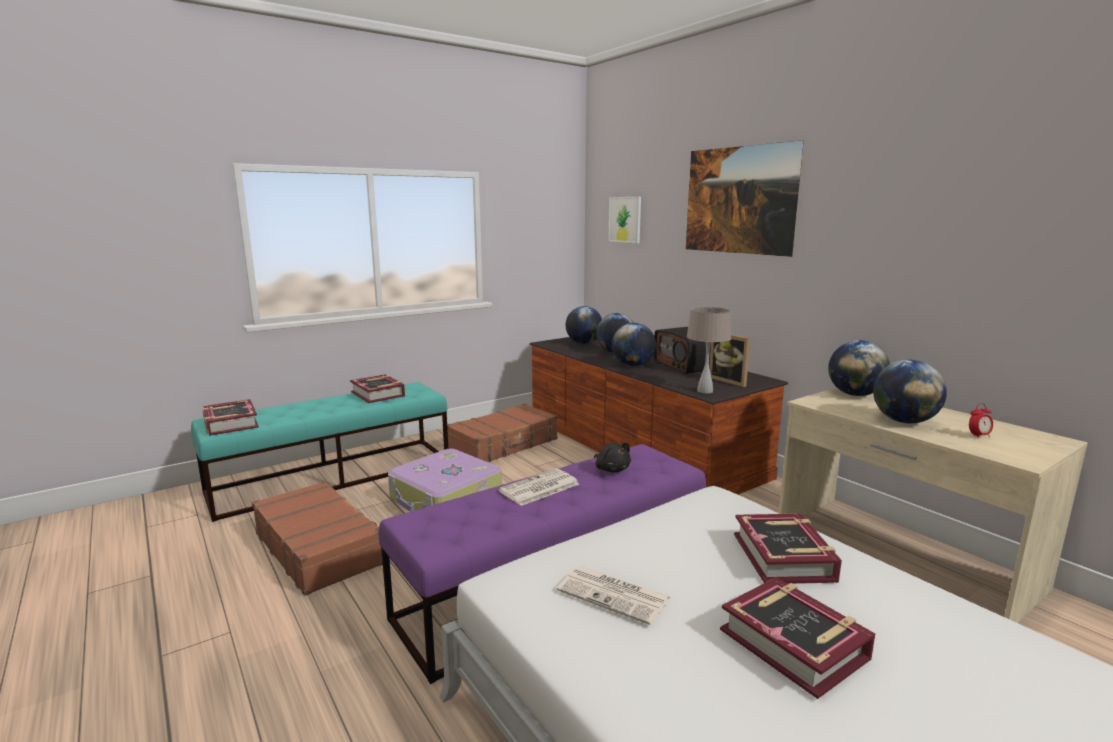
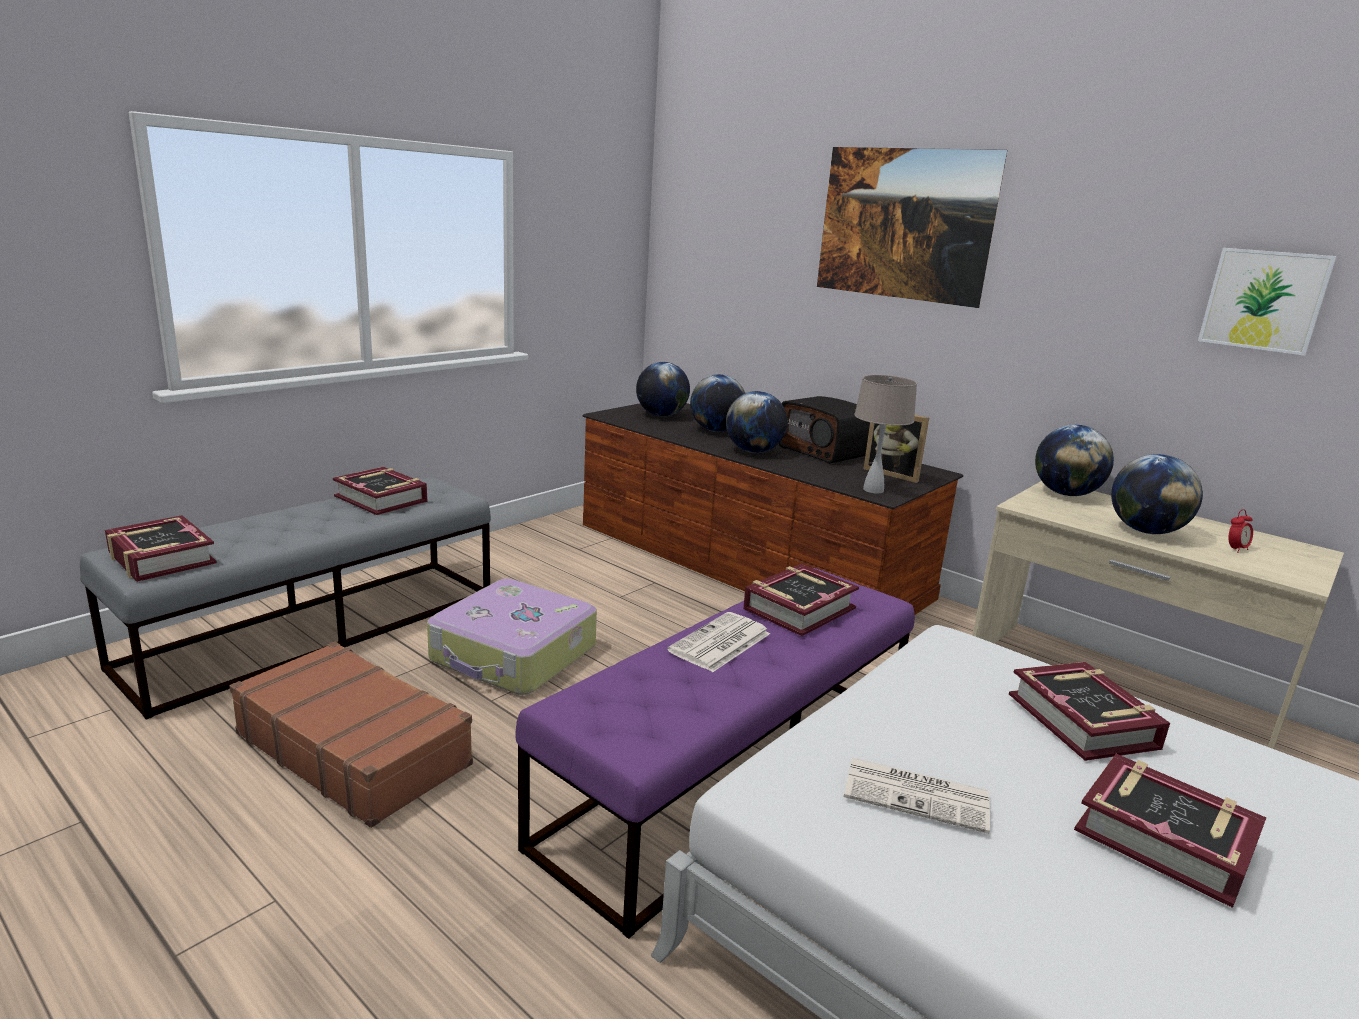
camera: 15 degrees left, 5 degrees up
(333, 476) = (318, 628): turquoise bench -> grey bench
(504, 444) = (560, 565): brown suitcase -> none
(611, 469) = (798, 608): black plush toy -> book
(625, 219) = (719, 237): picture -> picture (1264, 300)

